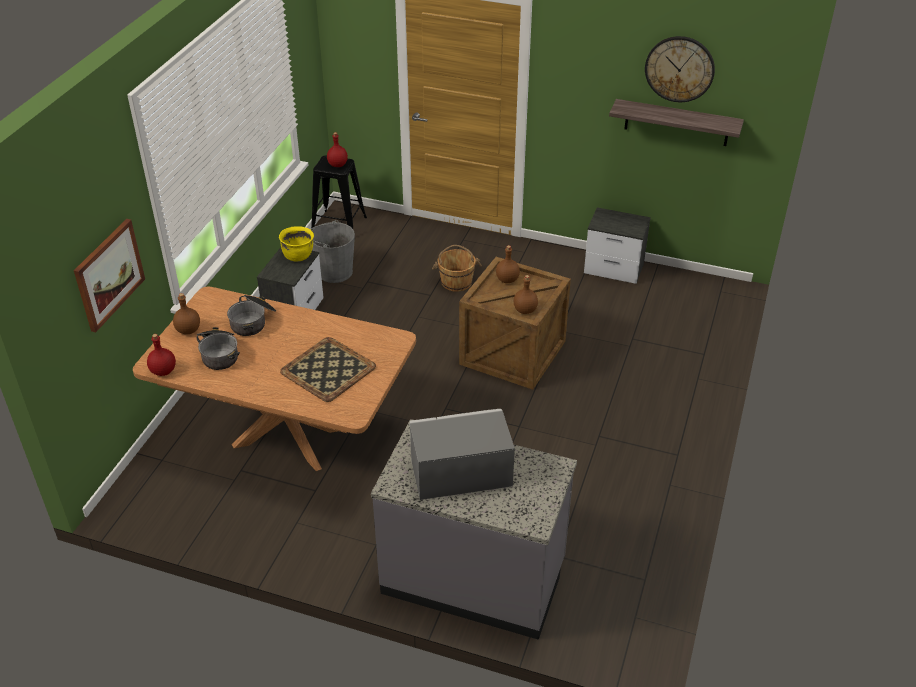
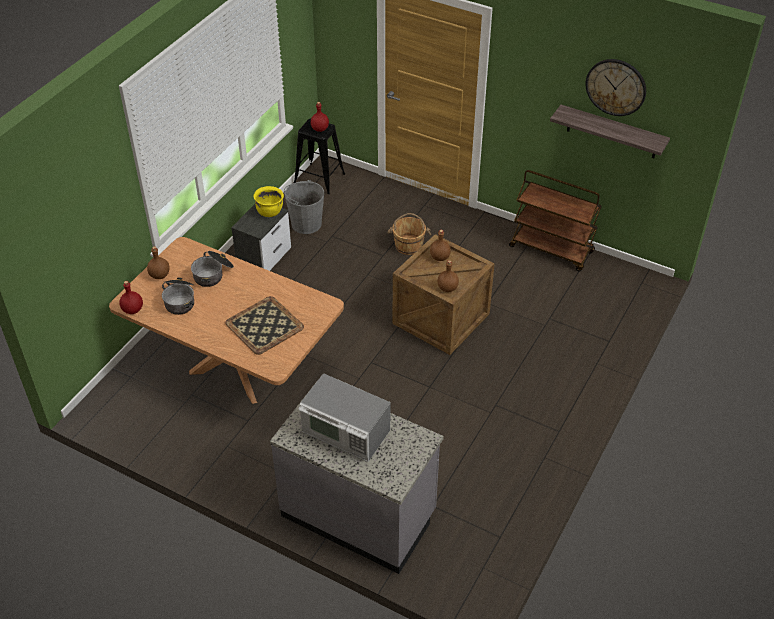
camera: 10 degrees right, 5 degrees up
(108, 274) = (93, 229): picture -> none
(460, 471) = (345, 432): microwave -> microwave turned 150 degrees counterclockwise
(615, 269) = (552, 249): nightstand -> brown cart

